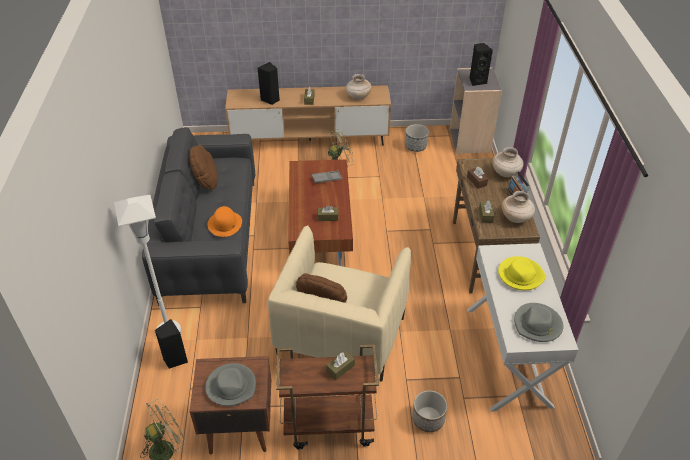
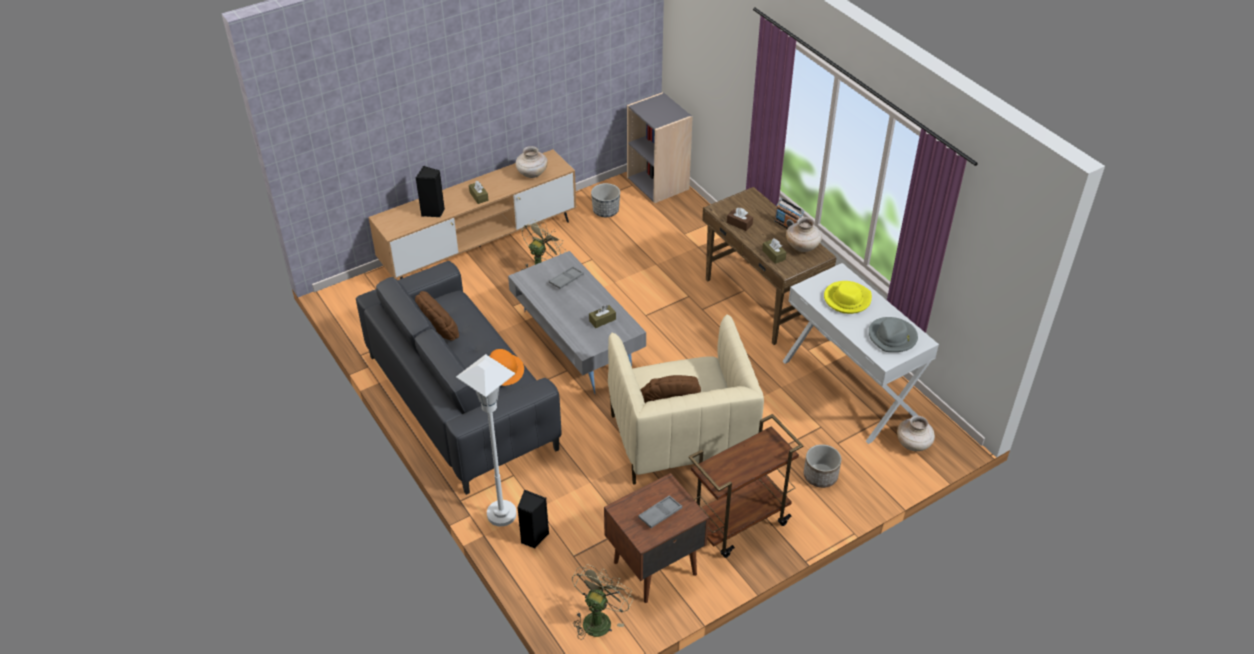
camera: 30 degrees left, 0 degrees up
(231, 386) = (660, 514): grey hat -> grey tray
(319, 232) = (576, 344): brown coffee table -> grey coffee table
(340, 368) = (752, 450): brown tissue box -> none
(477, 81) = (659, 113): black speaker -> none
(505, 173) = (760, 205): beige vase -> beige vase (913, 444)

